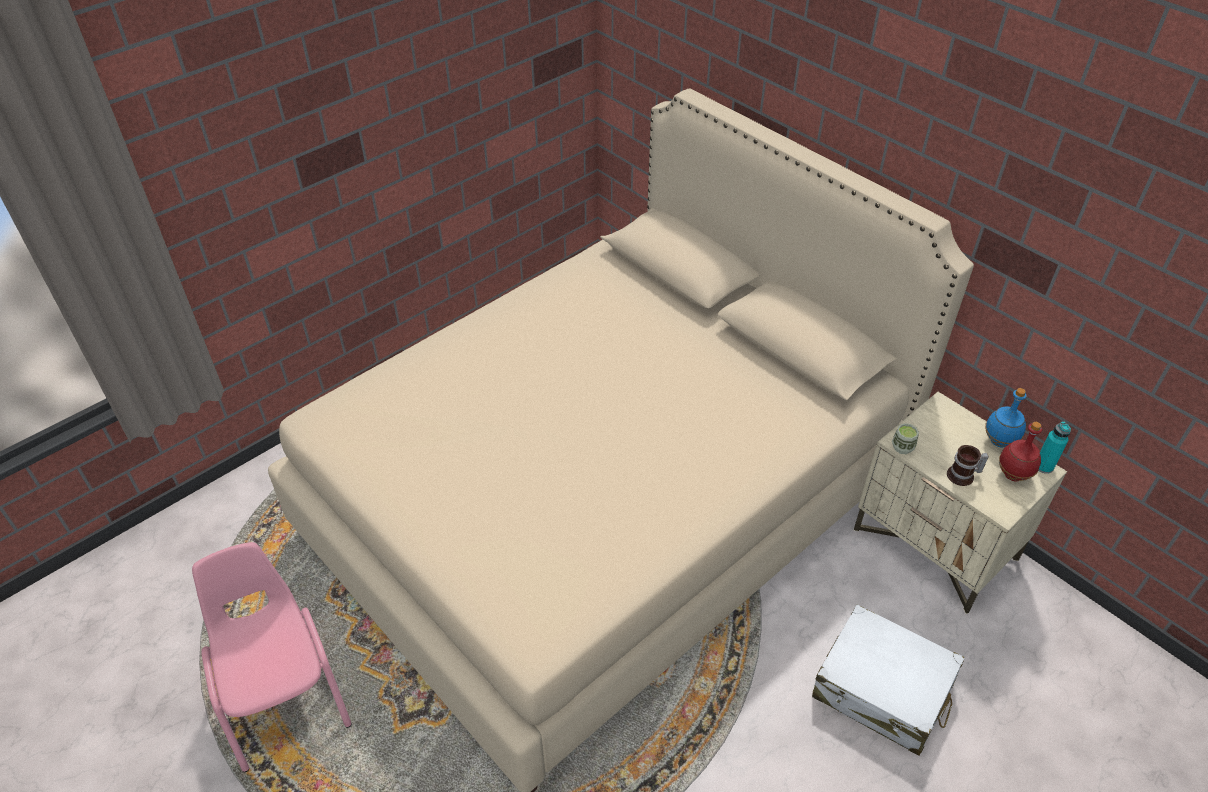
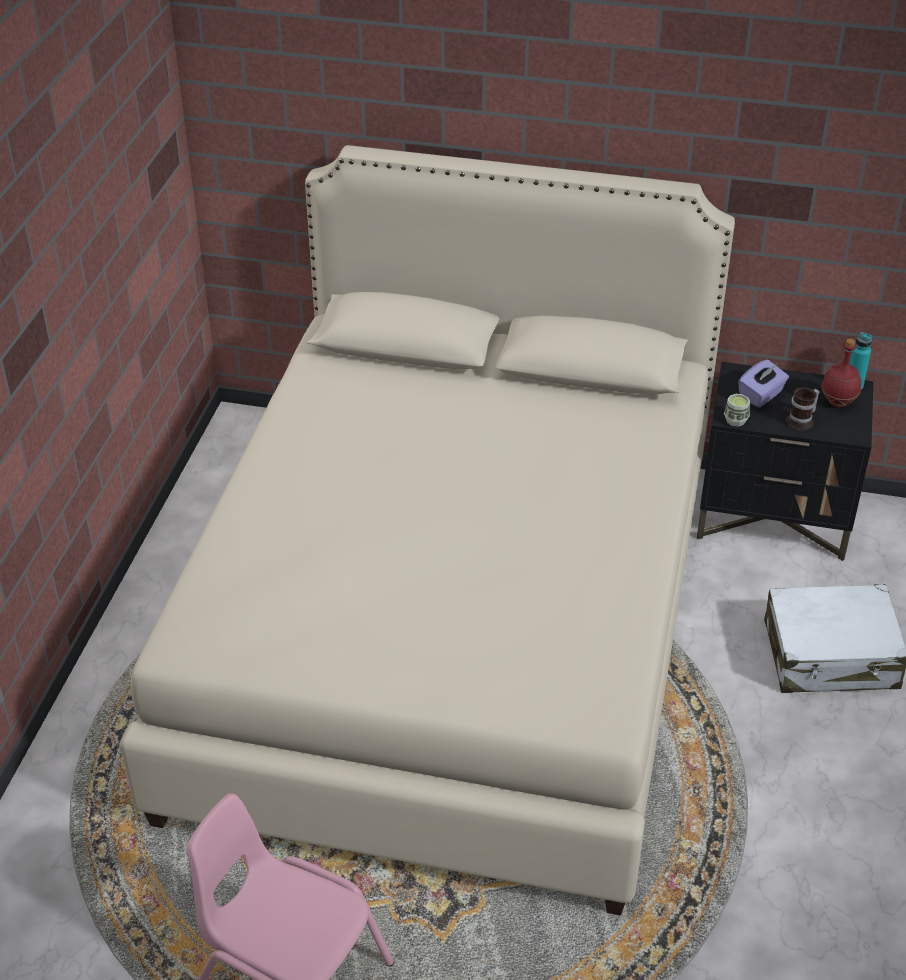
camera: 35 degrees left, 5 degrees down
(936, 545) = (774, 517): beige nightstand -> black nightstand
(946, 436) = (761, 395): none -> purple tissue box
(999, 441) = (804, 380): blue bottle -> none

